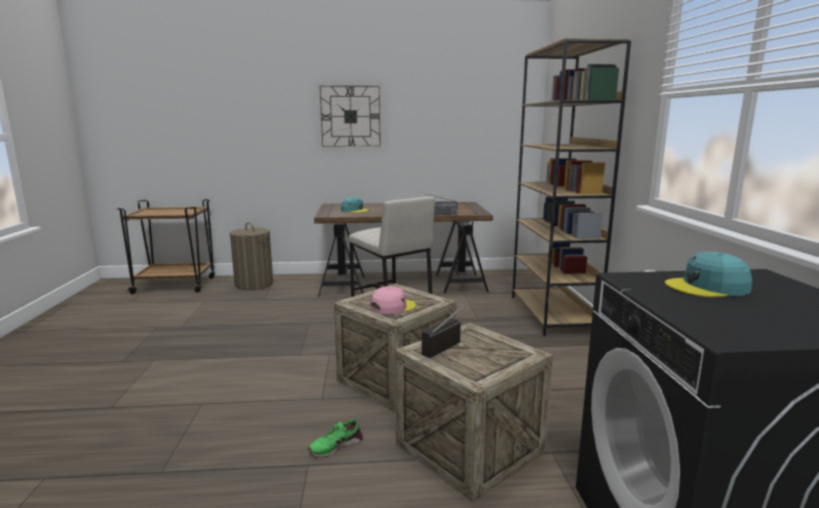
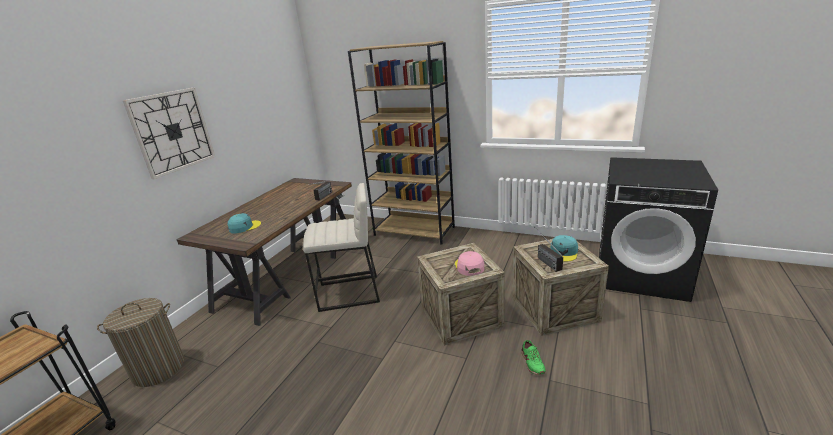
camera: 60 degrees left, 10 degrees up
(707, 287) = (638, 171): turquoise cap -> turquoise cap (563, 252)

